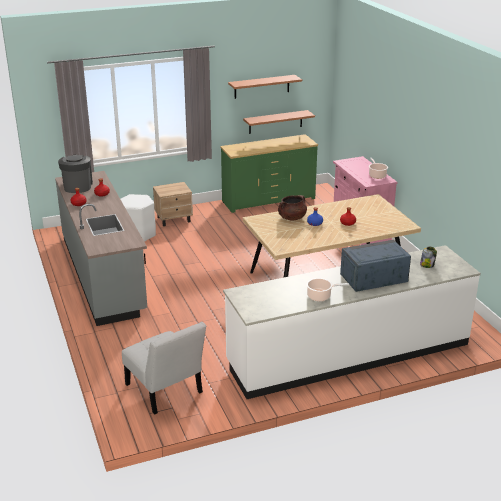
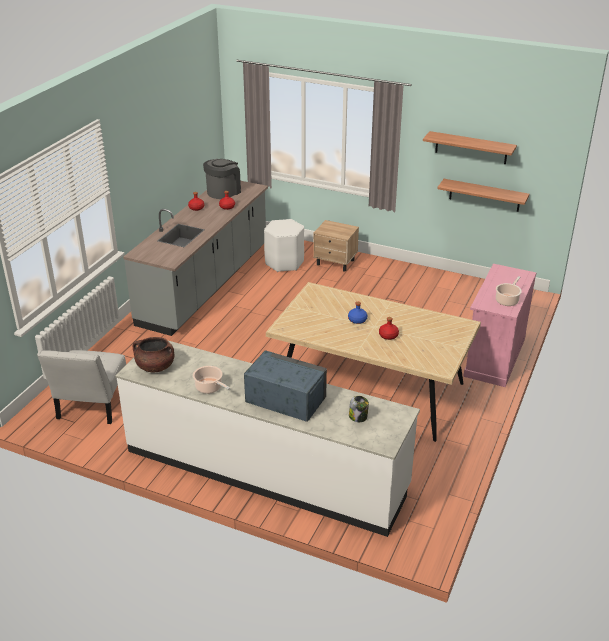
camera: 45 degrees right, 5 degrees up
(268, 200) = (452, 283): green dresser -> none
(292, 218) = (347, 304): brown cooking pot -> brown cooking pot (155, 367)

